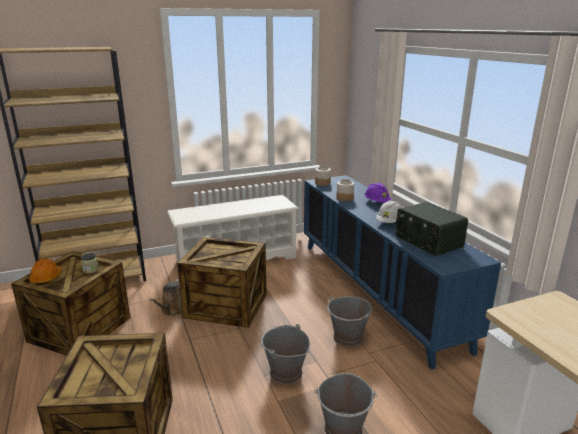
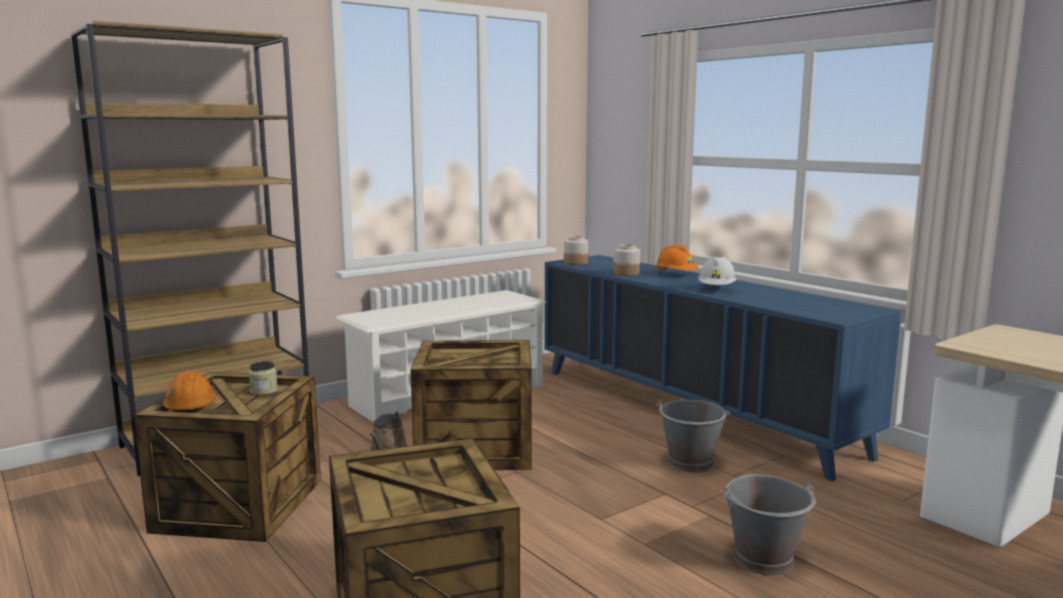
camera: 15 degrees left, 10 degrees down
(285, 373) = (630, 512): grey bucket -> none
(377, 202) = (676, 274): purple hard hat -> orange hard hat
(427, 242) = (789, 301): radio -> none

